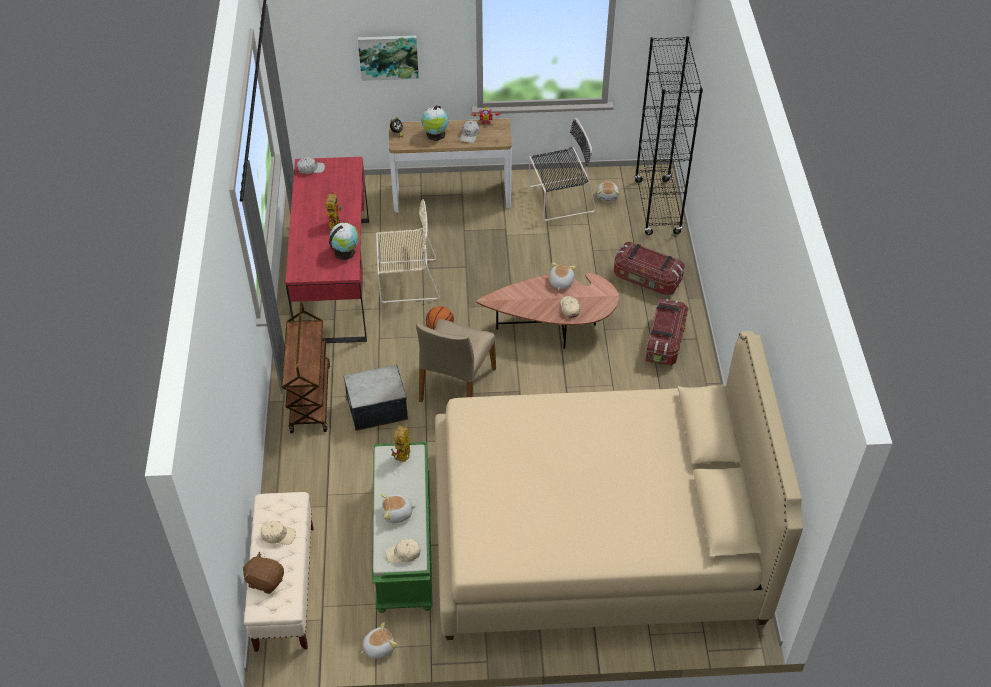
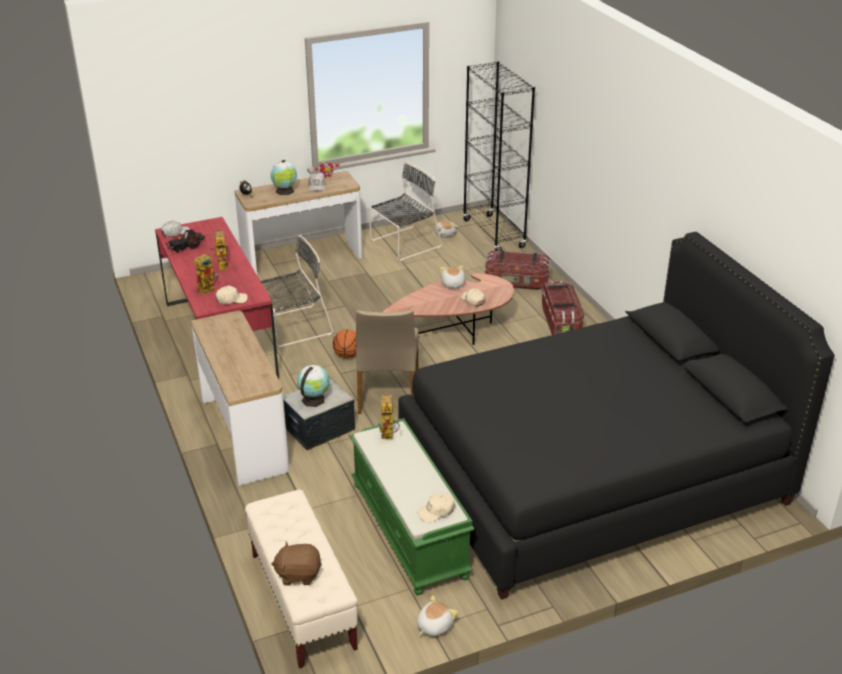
camera: 20 degrees left, 15 degrees down
(278, 535) = (291, 531): beige cap -> beige cap (231, 299)
(309, 397) = (243, 435): brown cart -> console table
(310, 249) = (208, 288): none -> toy robot
(312, 190) = (186, 247): none -> toy truck
(345, 252) = (246, 283): globe -> globe (314, 399)
(388, 56) = (227, 122): picture -> none
(397, 513) = (410, 480): plush toy -> none
(406, 281) = (293, 327): beige chair -> black chair
(595, 534) = (591, 475): beige bed -> black bed

